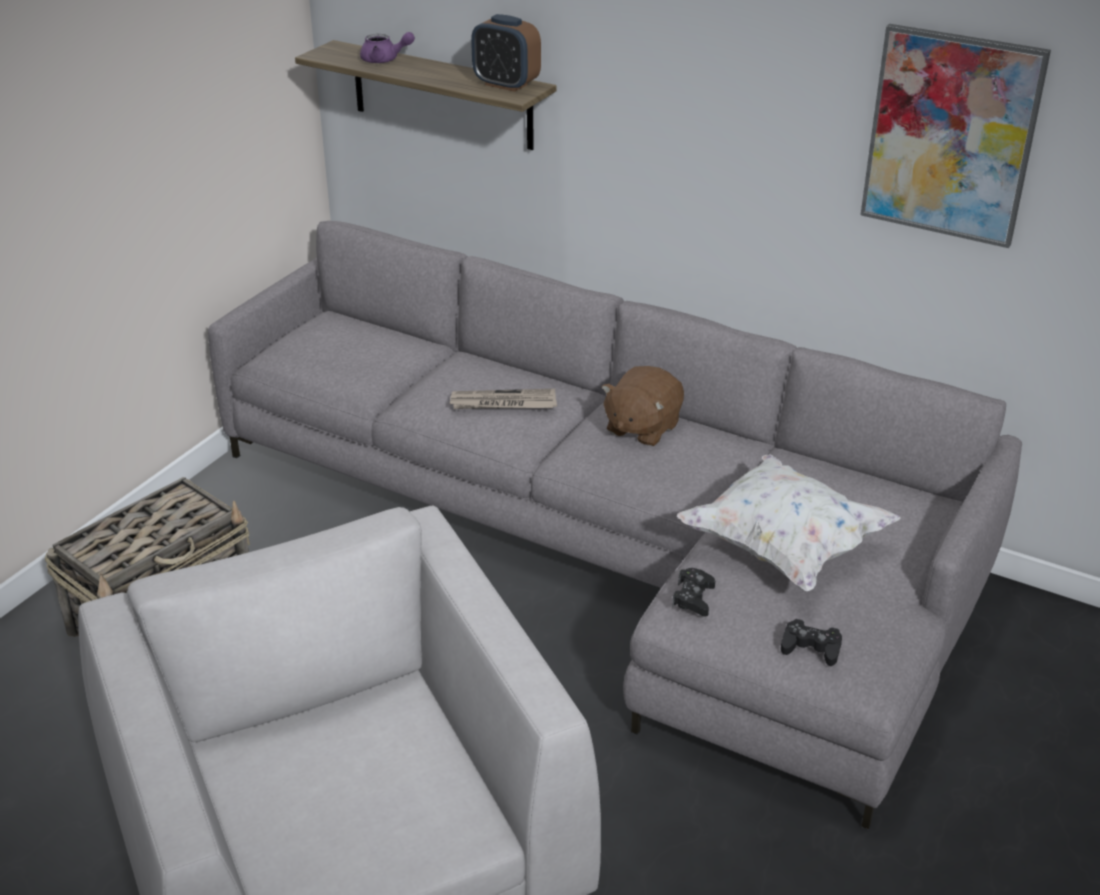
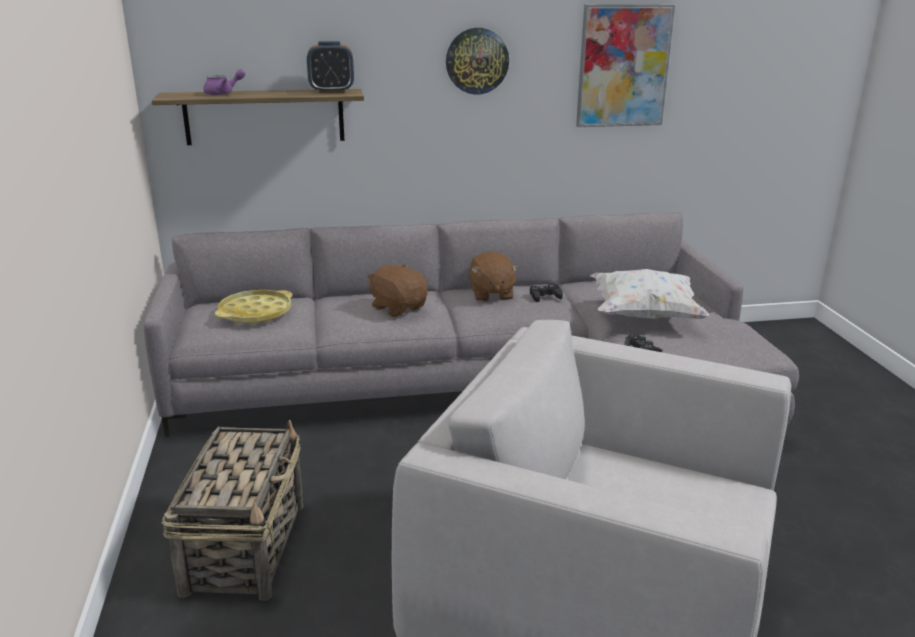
camera: 40 degrees left, 10 degrees down
(354, 349) = (255, 313): none -> yellow tray
(503, 403) = (398, 308): newspaper -> brown plush toy
(715, 79) = (477, 61): none -> wall clock
(811, 648) = (726, 347): black game controller -> black game controller (545, 296)

